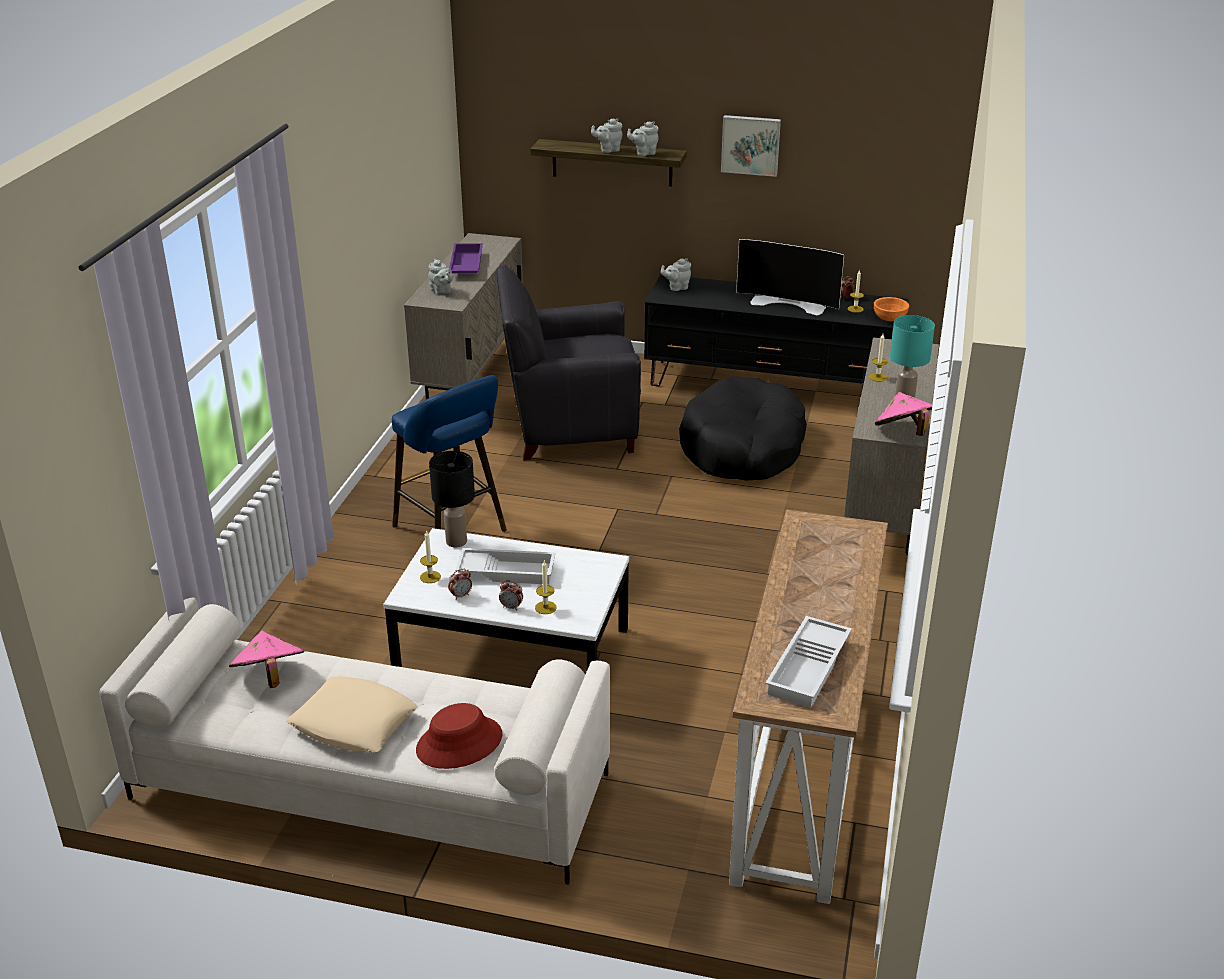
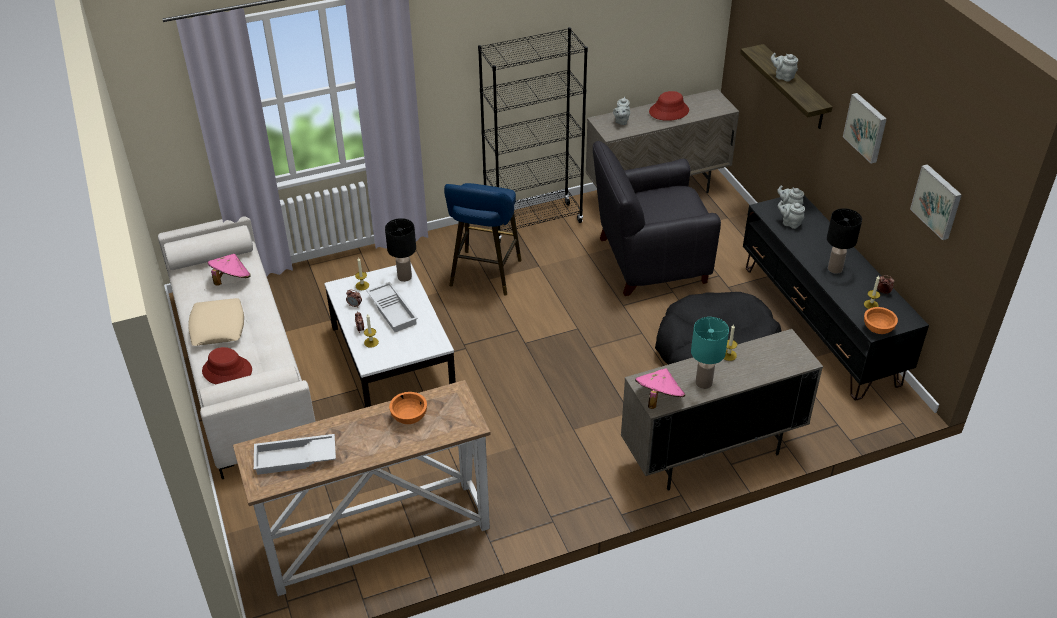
camera: 55 degrees right, 10 degrees up
(410, 465) = (533, 223): none -> black bookcase
(465, 265) = (668, 111): purple tray -> red hat
(569, 426) = (649, 260): black armchair -> black armchair turned 60 degrees counterclockwise
(644, 153) = (799, 92): grey teapot -> grey teapot (790, 223)
(789, 303) = (835, 269): television -> black table lamp
(813, 564) = (409, 417): none -> orange bowl
(883, 165) = (937, 201): none -> picture

